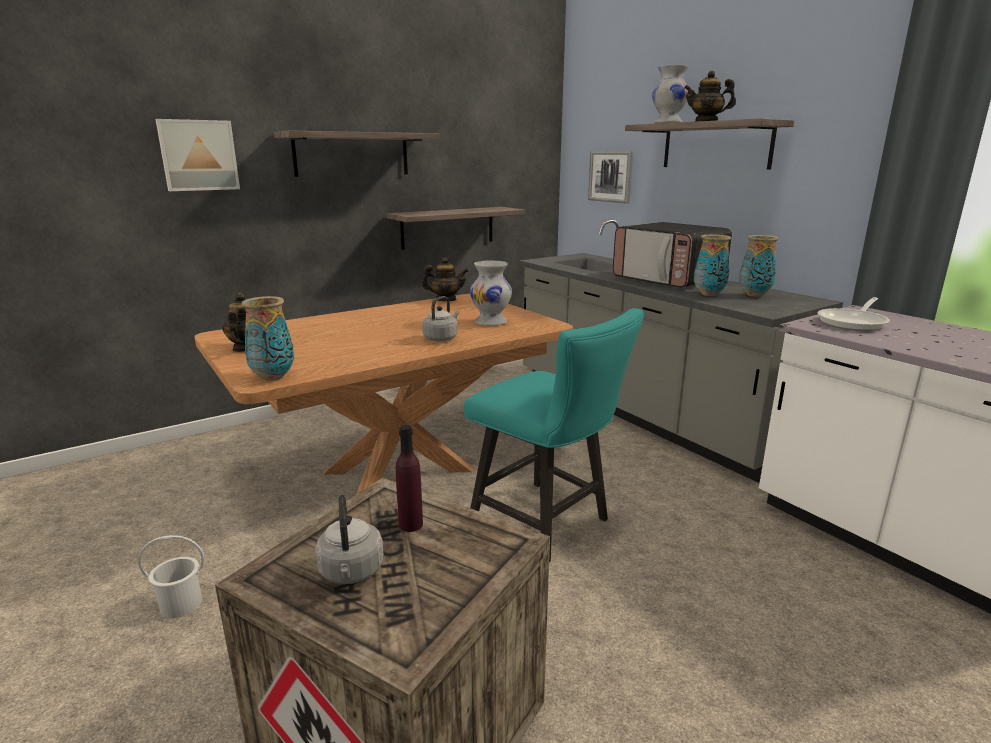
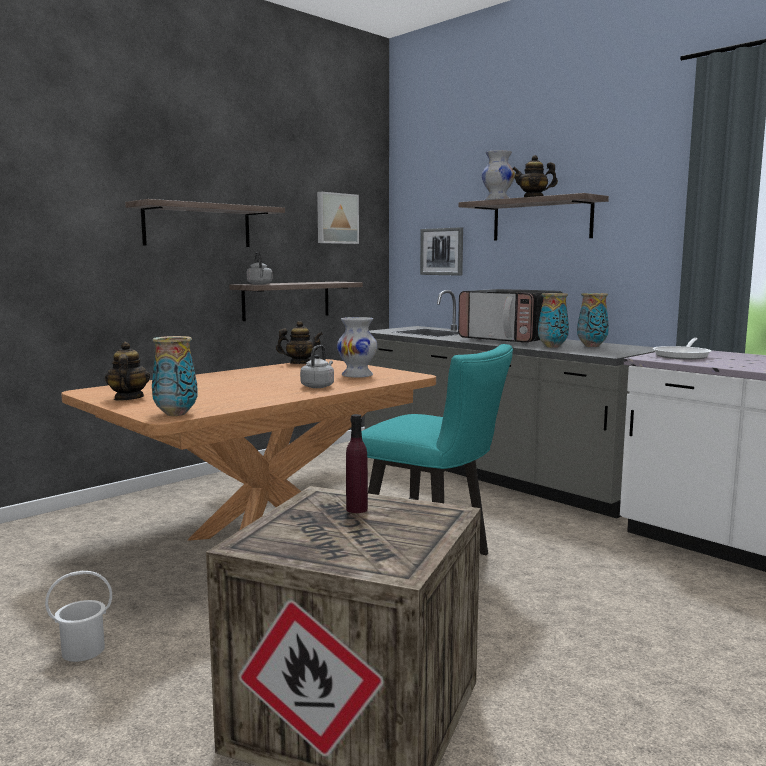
camera: 10 degrees left, 10 degrees down
(198, 155) = (52, 221): picture -> picture (336, 218)
(351, 573) = (324, 537): grey kettle -> grey kettle (260, 284)

